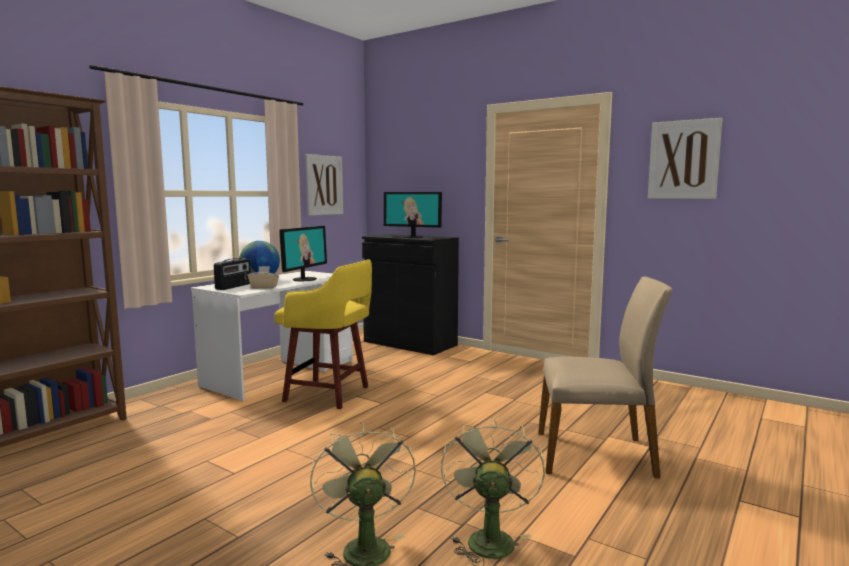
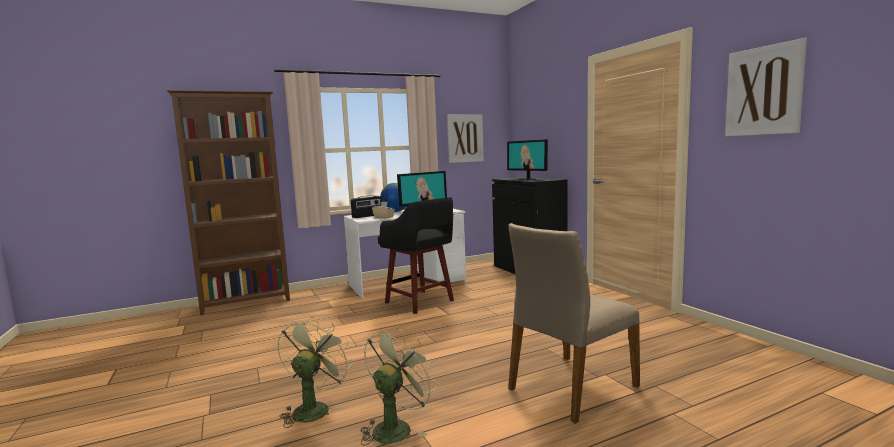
camera: 30 degrees right, 0 degrees up
(330, 394) = (421, 302): yellow stool -> black stool
(596, 454) = (570, 387): beige chair -> beige chair turned 105 degrees clockwise

